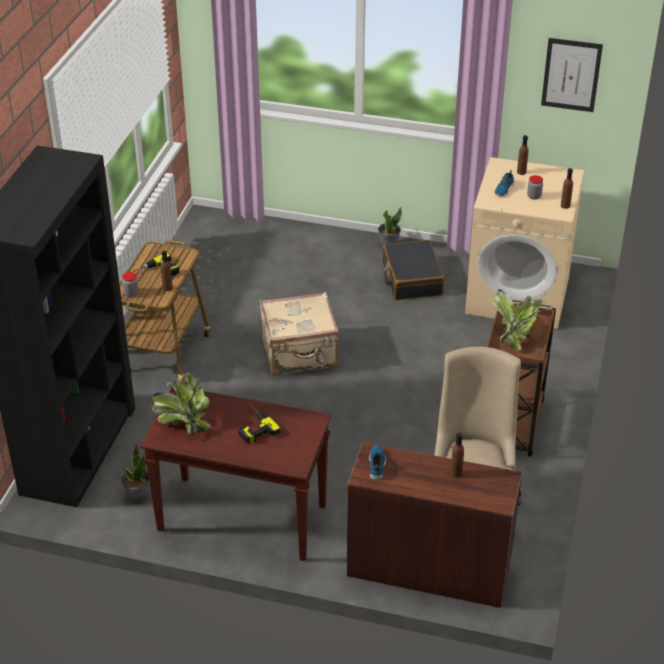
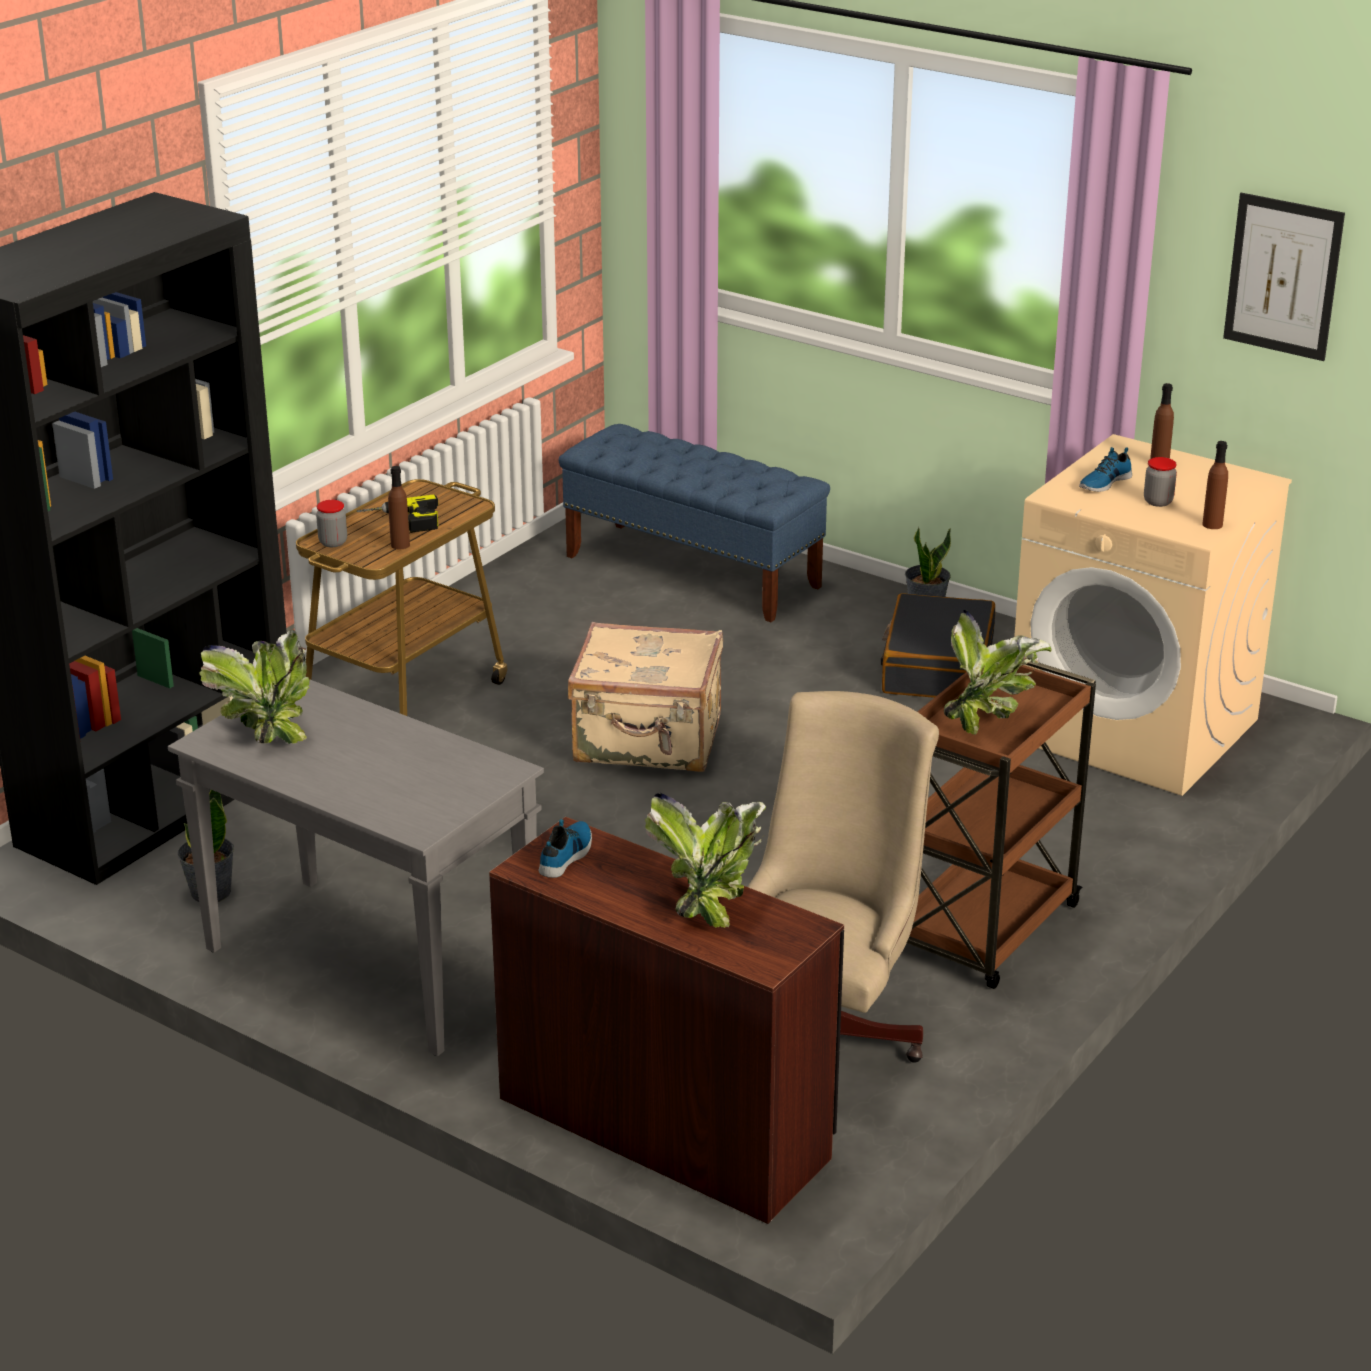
camera: 20 degrees right, 10 degrees down
(240, 519) = (366, 965): brown console table -> grey console table
(253, 426) = (386, 757): power drill -> none
(264, 245) = (693, 571): none -> blue bench
(456, 473) = (710, 898): brown bottle -> potted plant

